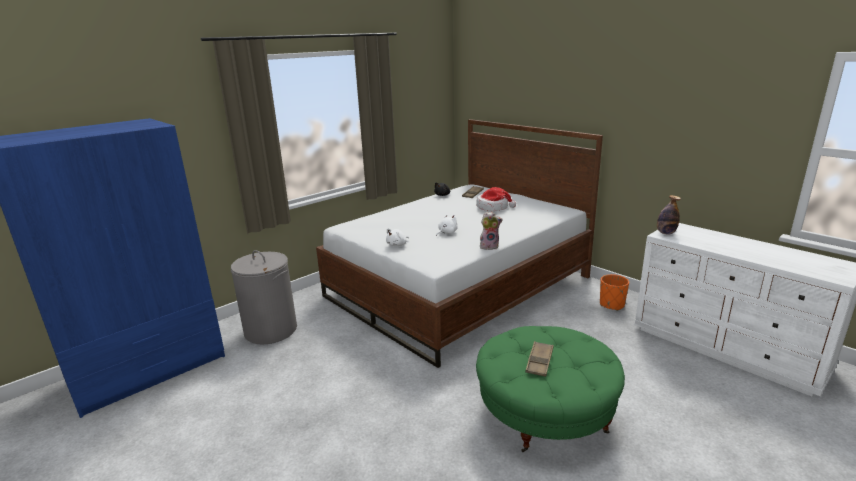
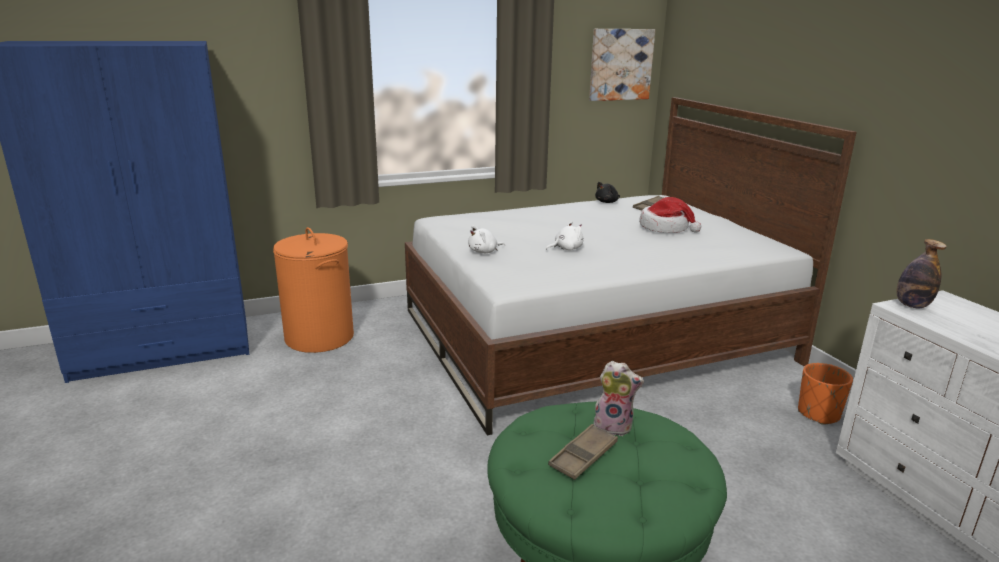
camera: 20 degrees right, 0 degrees up
(271, 330) = (320, 337): grey laundry basket -> orange laundry basket
(431, 101) = (620, 64): none -> picture
(489, 246) = (610, 276): plush toy -> plush toy (614, 426)

